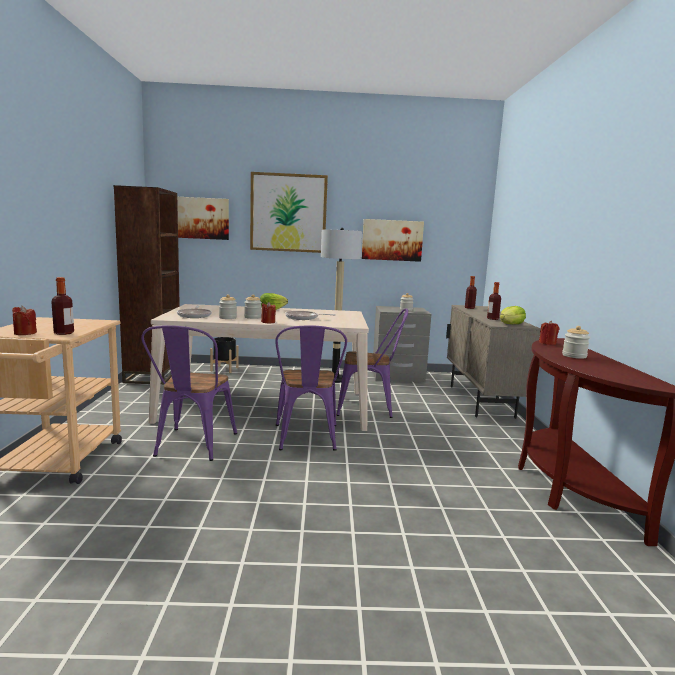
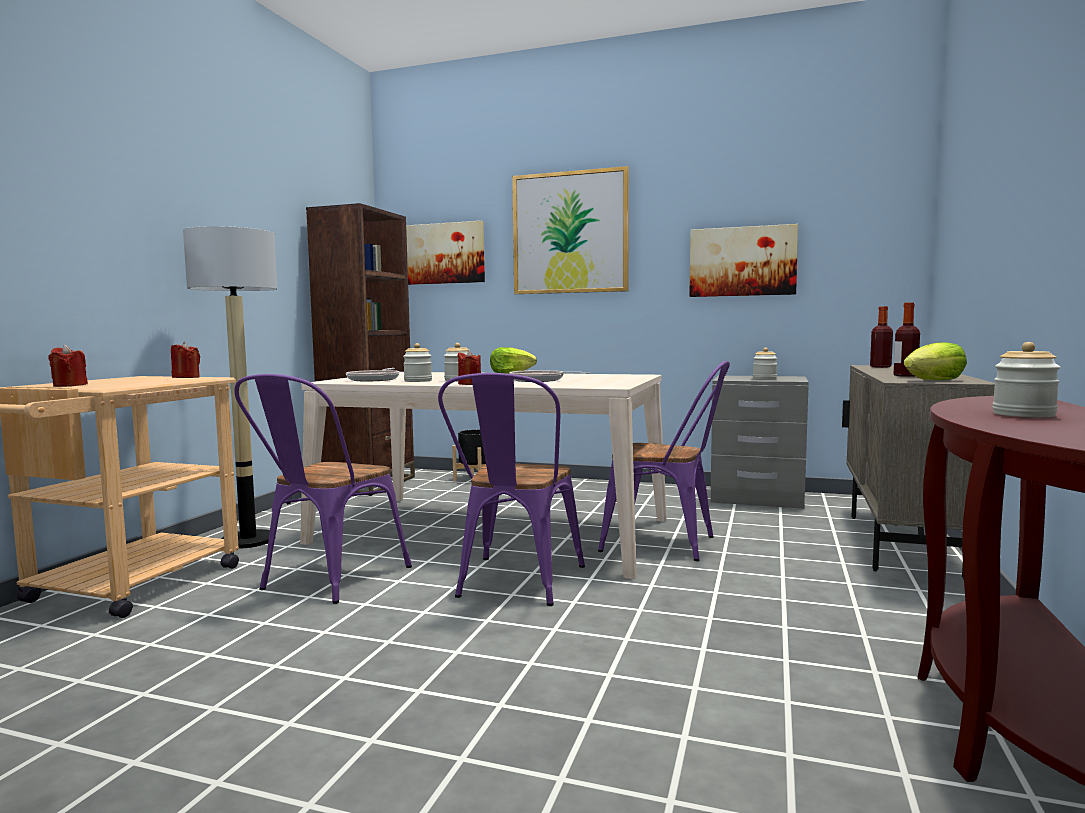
camera: 20 degrees right, 5 degrees down
(64, 333) = (117, 385): bottle -> none
(335, 379) = (640, 498): floor lamp -> floor lamp (248, 540)
(547, 343) = (982, 400): red candle -> red candle (186, 377)

